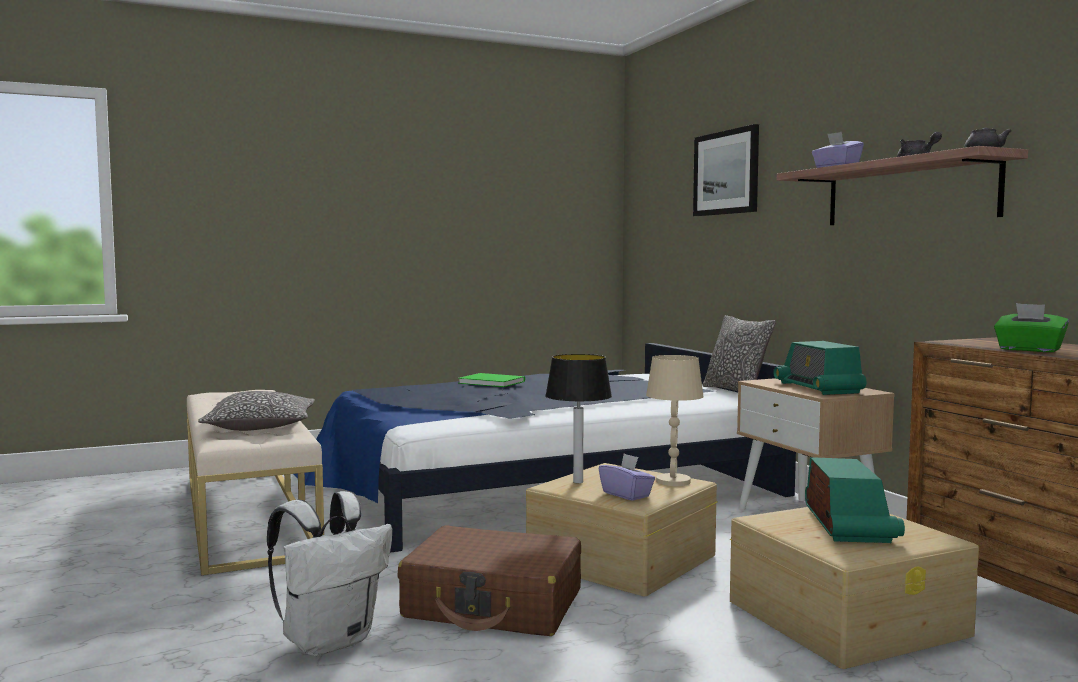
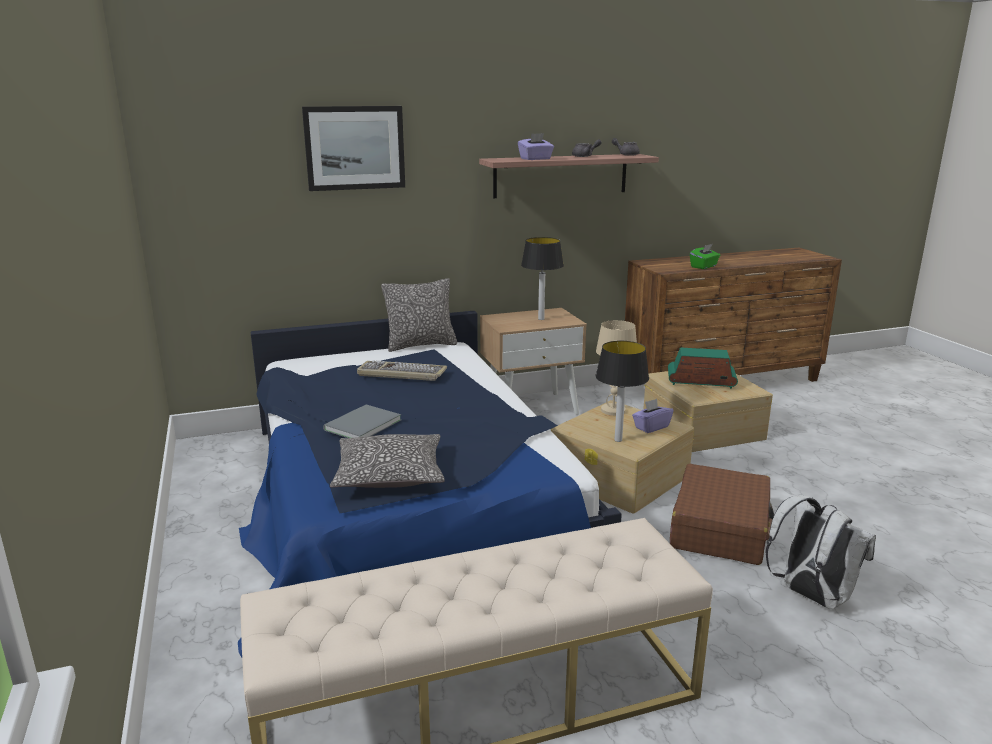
camera: 85 degrees left, 15 degrees up
(260, 427) = (579, 558): pillow -> pillow (390, 475)
(491, 382) = (360, 425): green book -> grey book
(624, 385) = (400, 373): none -> keyboard
(818, 388) = (541, 319): radio -> table lamp

